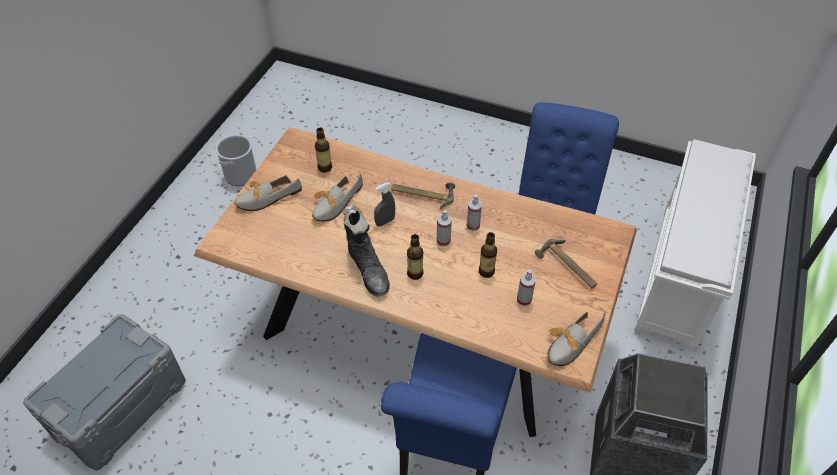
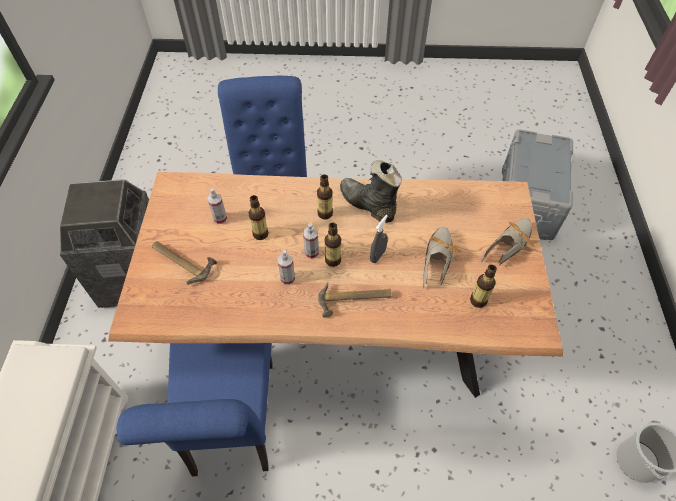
camera: 160 degrees right, 5 degrees up
(426, 229) = (333, 260): none -> bottle
(570, 345) = (175, 193): shoe -> none

